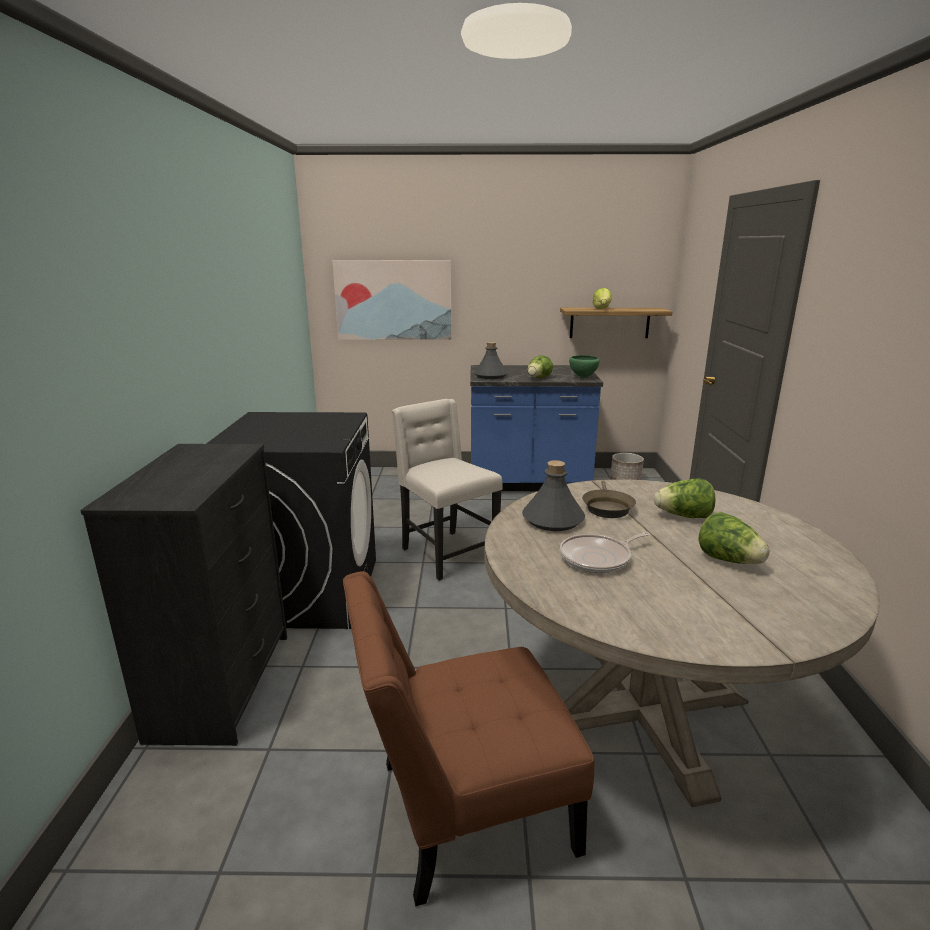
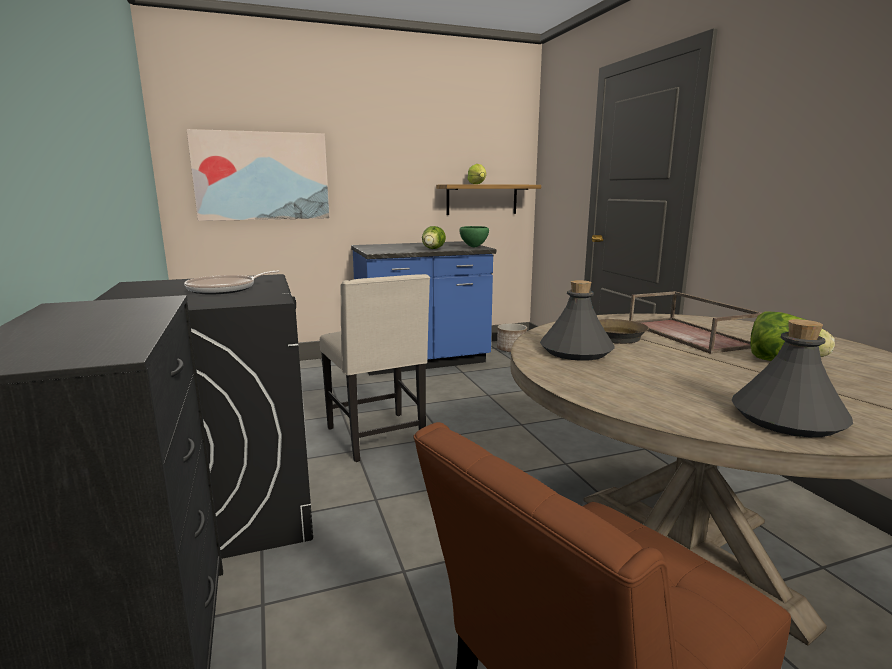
camera: 20 degrees left, 5 degrees down
(446, 554) = (378, 437): beige chair -> beige chair turned 150 degrees counterclockwise
(490, 376) = (383, 250): grey bottle -> grey bottle (786, 419)
(598, 558) = (668, 376): frying pan -> frying pan (225, 289)
(683, 516) = (691, 335): lettuce -> brown tray

